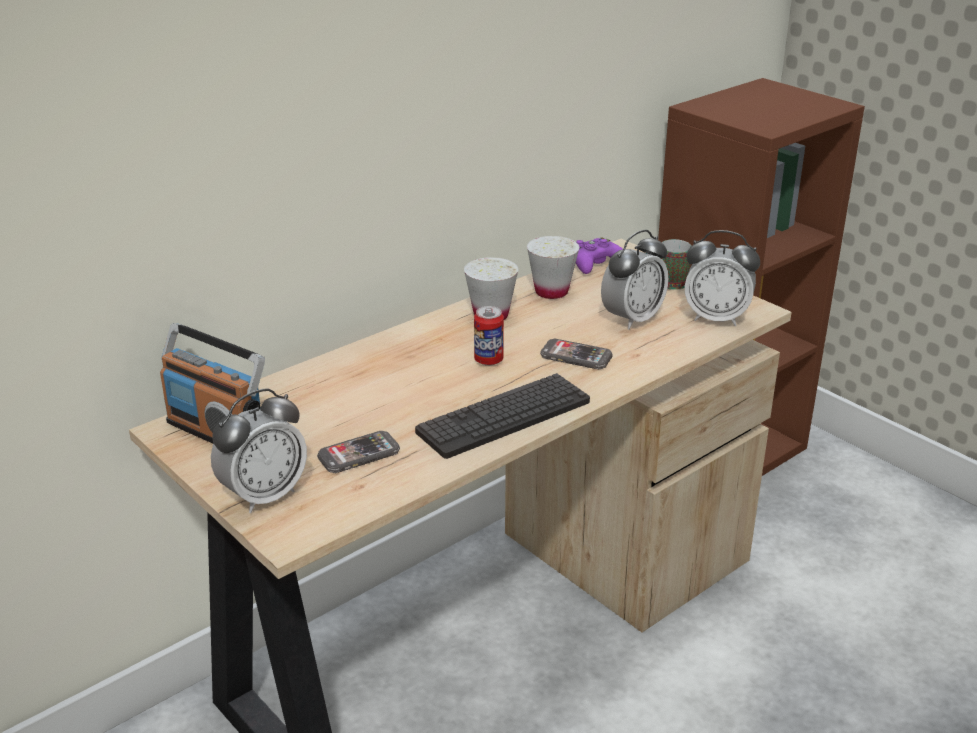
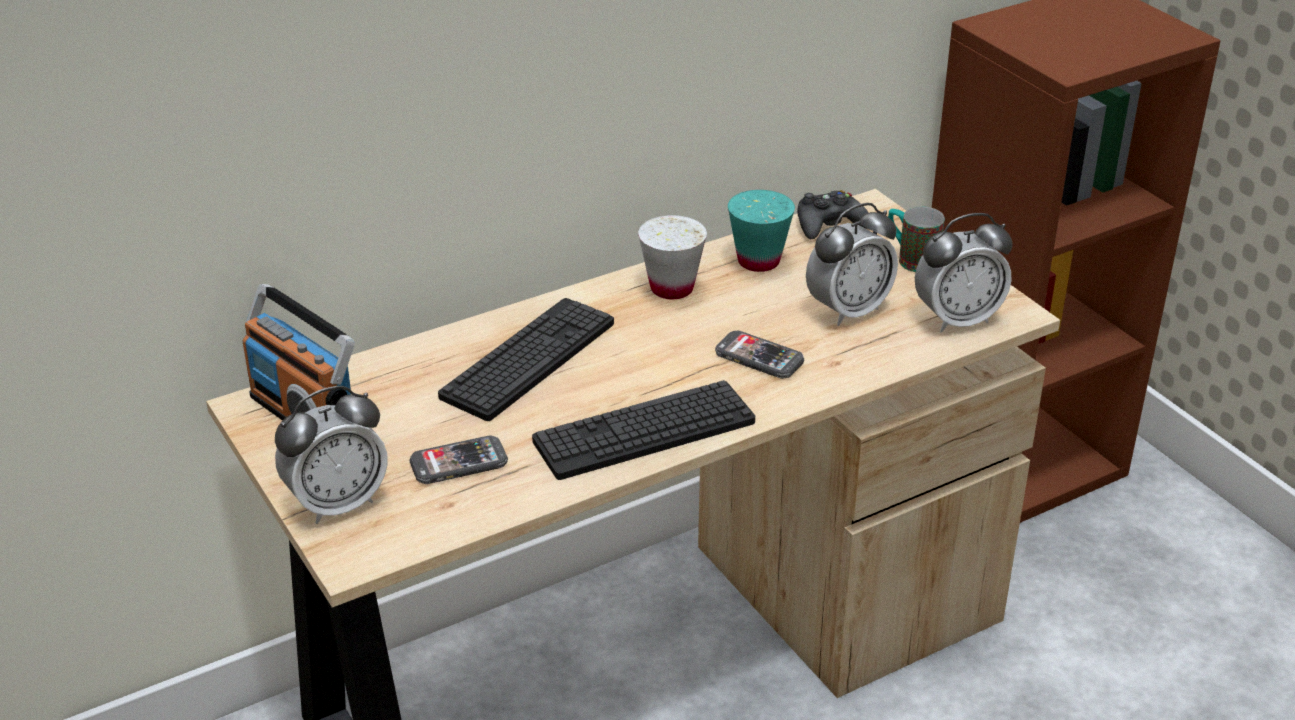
camera: 10 degrees right, 5 degrees up
(393, 374) = (528, 359): none -> keyboard
(488, 360) = (649, 352): can -> none
(551, 292) = (758, 261): white cup -> turquoise cup
(596, 264) = (829, 225): purple game controller -> black game controller
(716, 318) = (957, 320): alarm clock -> alarm clock turned 45 degrees counterclockwise

